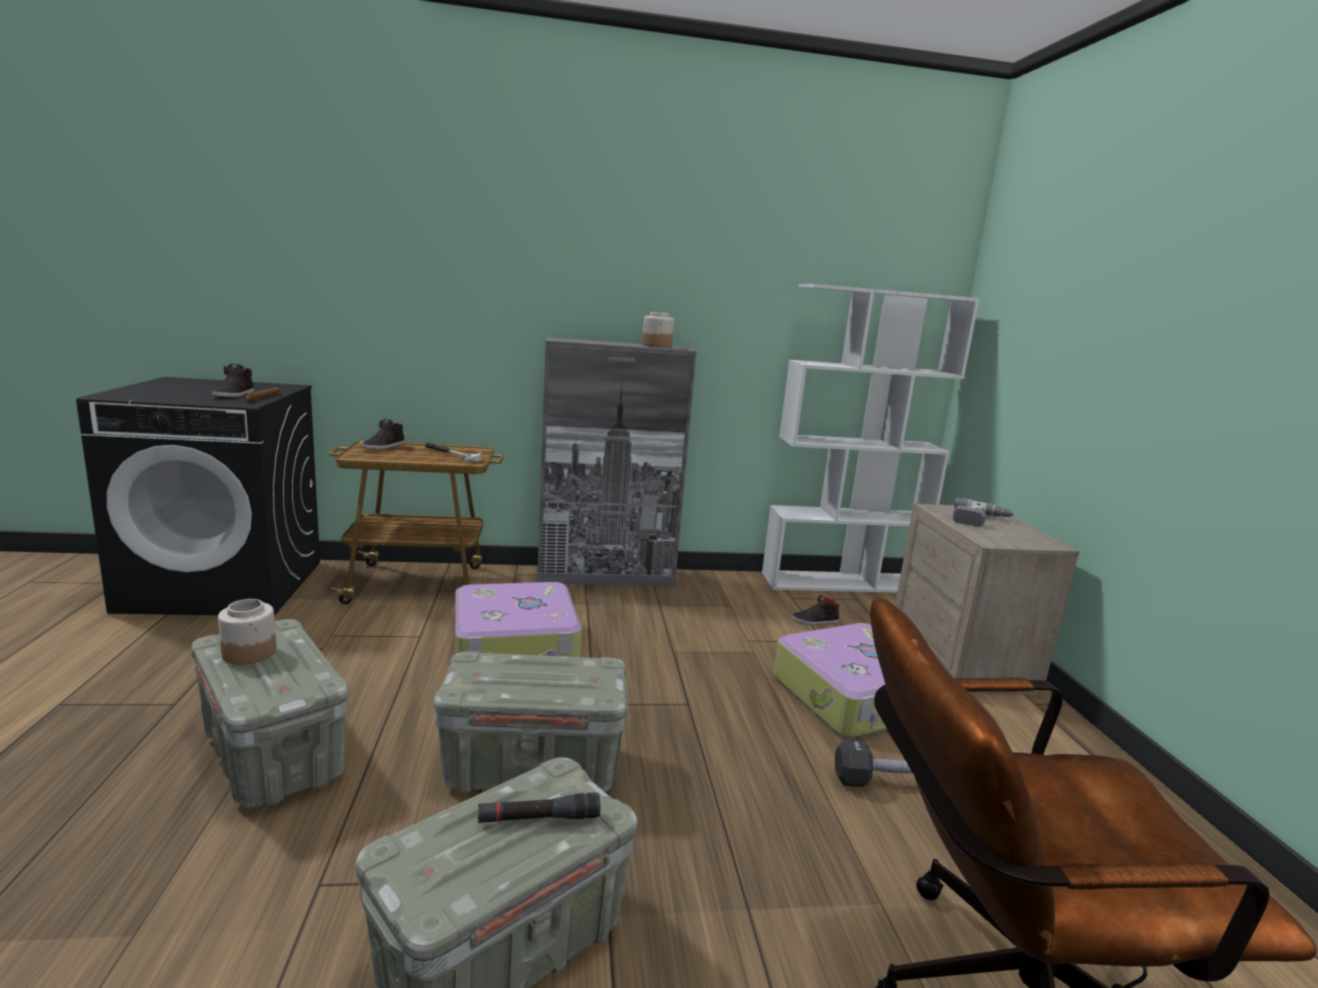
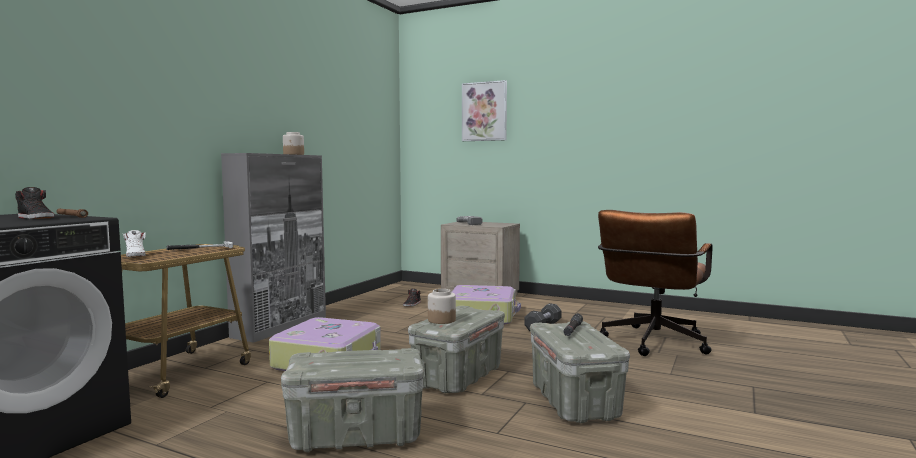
camera: 55 degrees left, 10 degrees down
(250, 652) = (336, 362): jar -> jar (441, 320)
(384, 446) = (135, 255): black shoe -> white shoe
(841, 582) = (384, 291): white bookcase -> none
(1092, 286) = (484, 111): none -> picture

